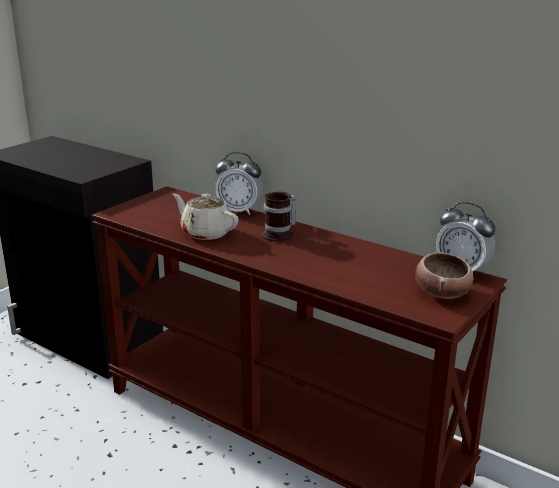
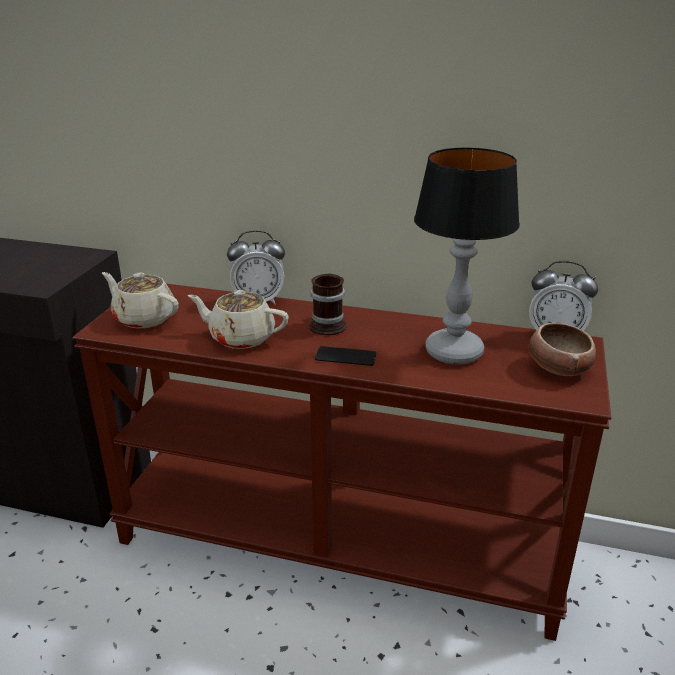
camera: 20 degrees left, 5 degrees up
(147, 210) = (144, 318): none -> beige teapot
(273, 257) = (345, 357): none -> phone
(362, 267) = (453, 352): none -> table lamp

